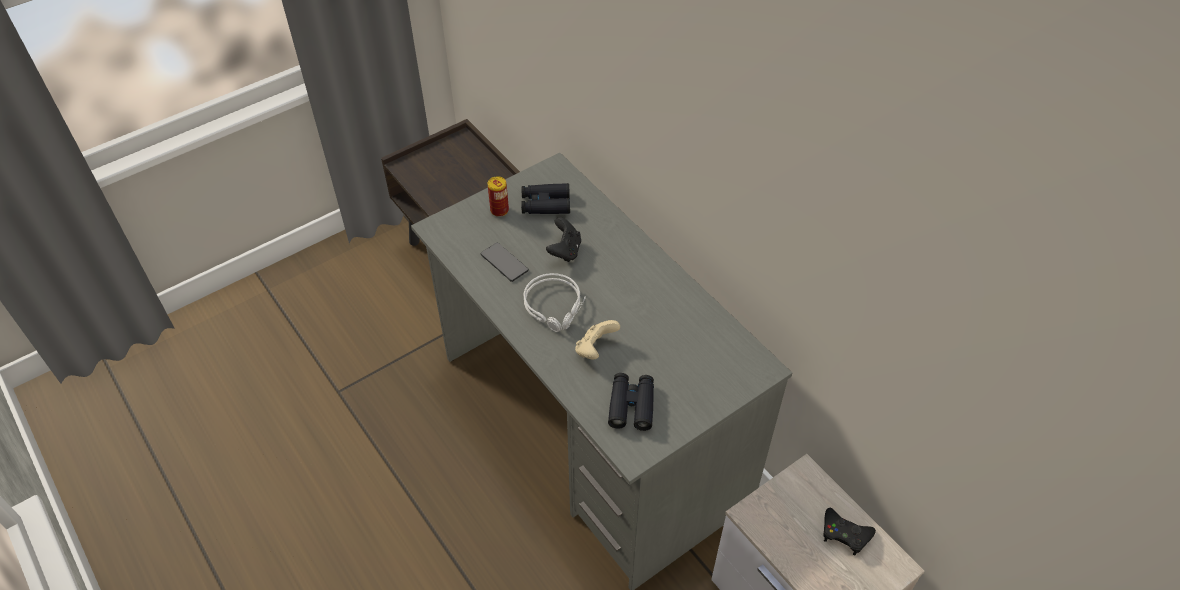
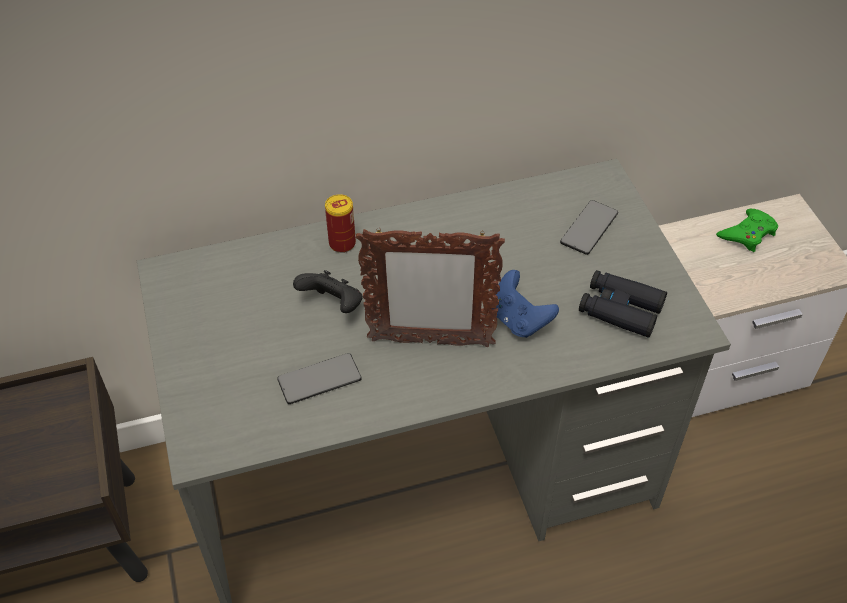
camera: 70 degrees left, 0 degrees up
(499, 210) = (211, 359): can -> can (342, 243)
(545, 204) = (231, 303): black binoculars -> none
(555, 307) = (429, 342): grey headphones -> picture frame
(595, 349) = (519, 320): beige game controller -> blue game controller
(703, 370) = (589, 228): none -> phone
(845, 534) = (747, 234): black game controller -> green game controller

